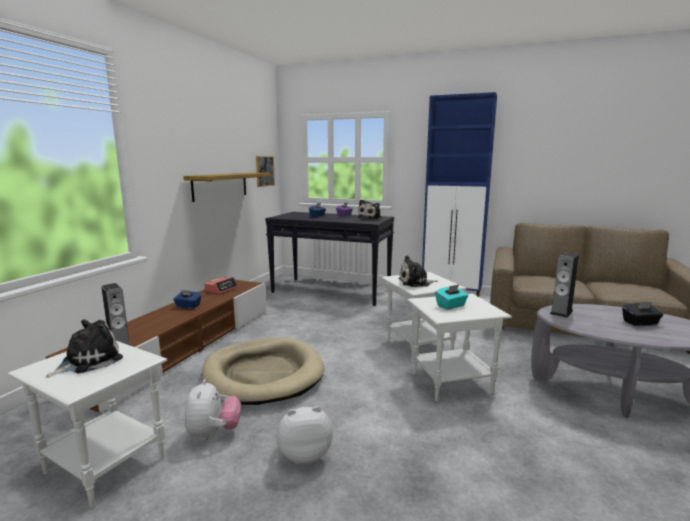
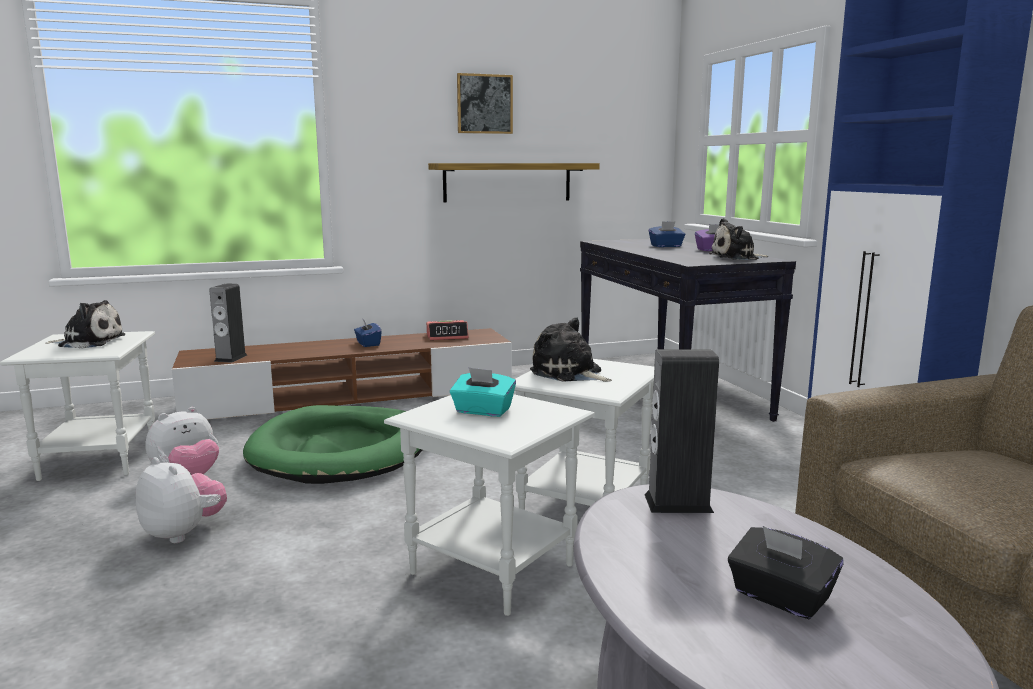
camera: 50 degrees right, 0 degrees up
(263, 374) = (341, 451): beige dog bed -> green dog bed
(264, 171) = (627, 162): picture -> picture (484, 104)

